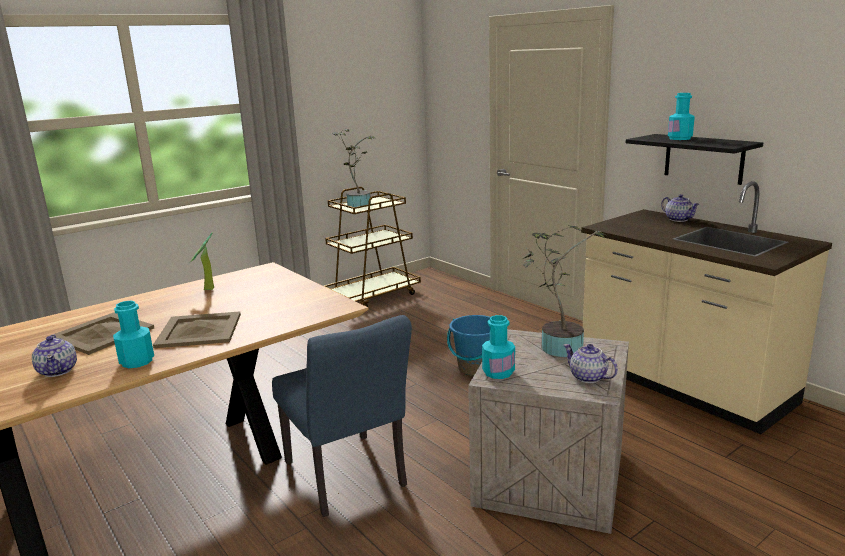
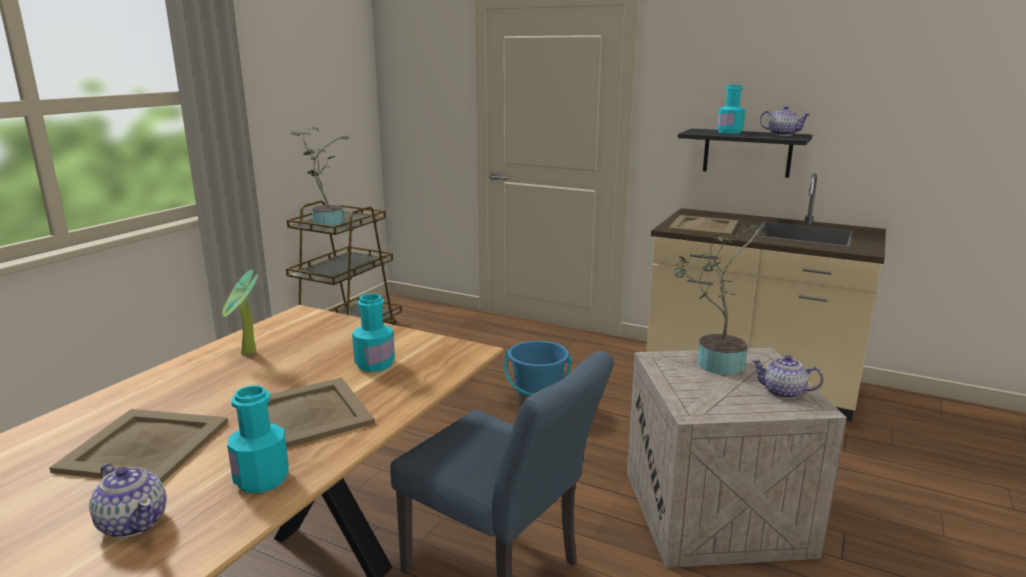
camera: 25 degrees left, 0 degrees up
(498, 372) = (691, 403): turquoise bottle -> turquoise bottle (375, 364)
(637, 227) = (704, 226): none -> beige tray
(678, 219) = (728, 216): teapot -> teapot (782, 134)

